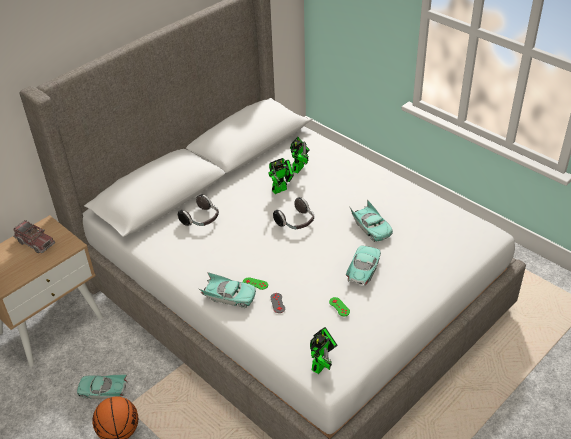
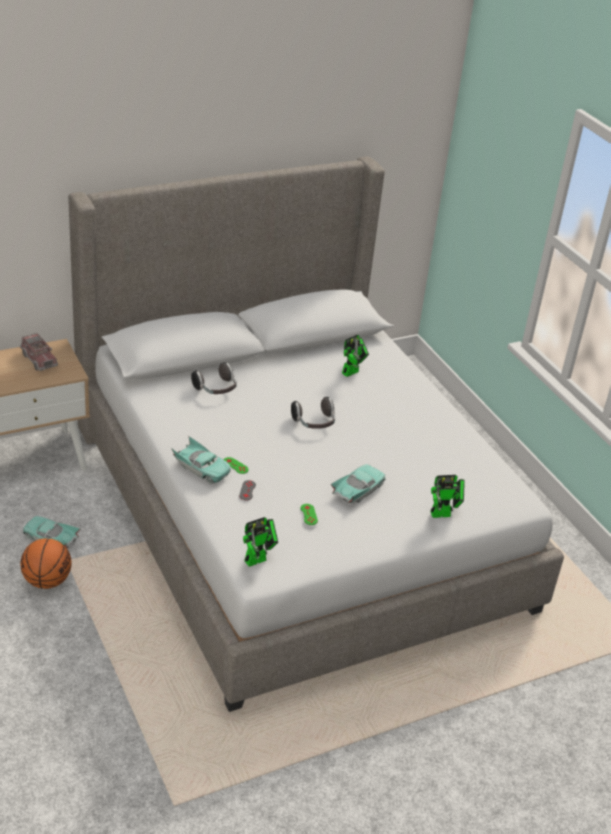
camera: 15 degrees right, 5 degrees down
(281, 189) = (319, 386): toy robot -> toy robot (443, 514)
(371, 227) = (393, 454): turquoise toy car -> none

